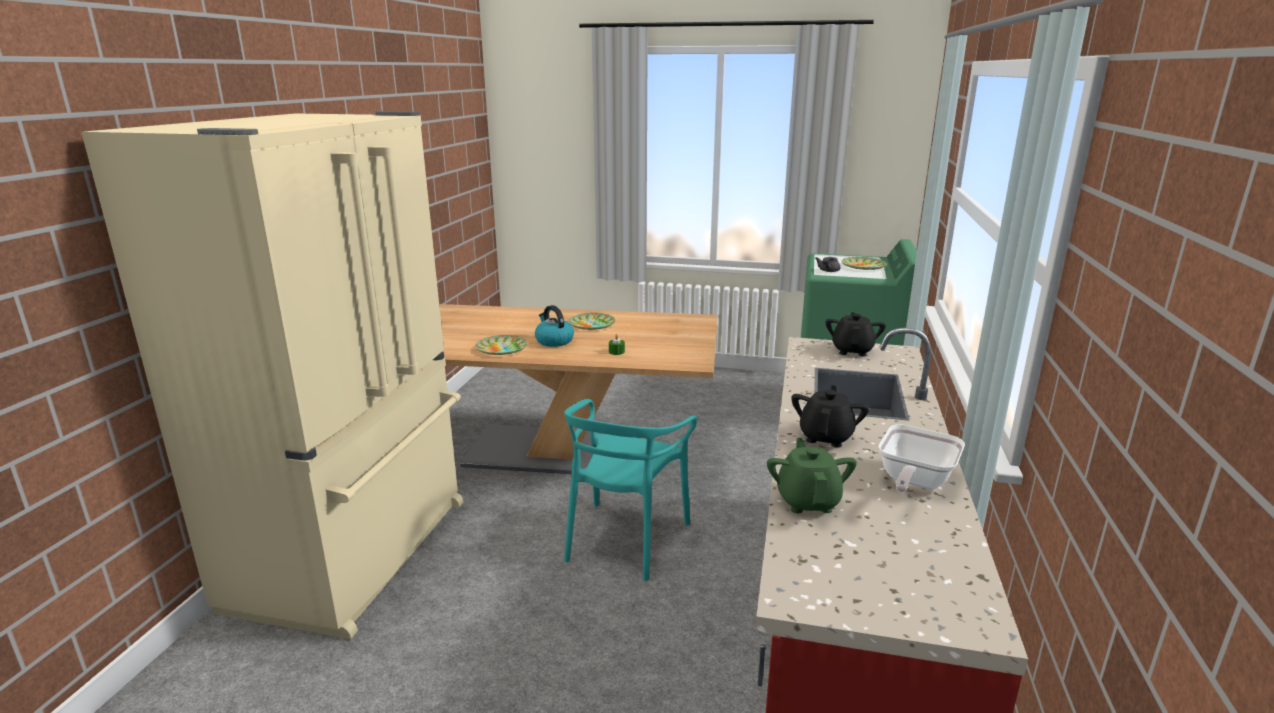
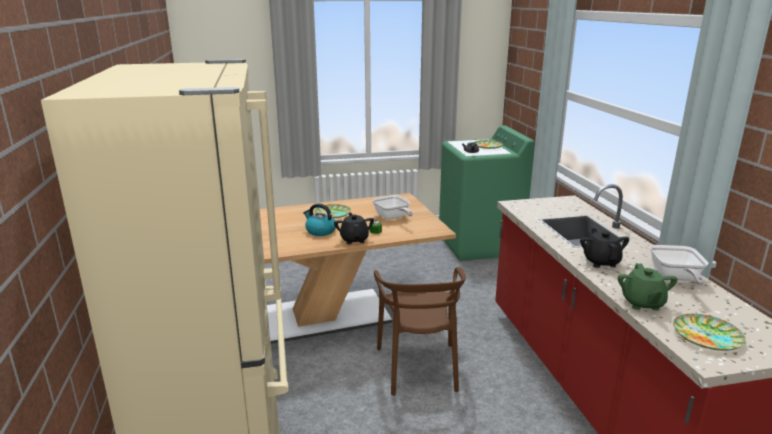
camera: 25 degrees left, 0 degrees up
(502, 348) = (288, 244): plate -> plate (707, 336)
(625, 539) = (419, 367): turquoise chair -> brown chair
(657, 340) = (392, 217): none -> frying pan
(808, 501) = (642, 303): green teapot -> green teapot turned 150 degrees counterclockwise
(852, 350) = (544, 204): black teapot -> black teapot (354, 239)

